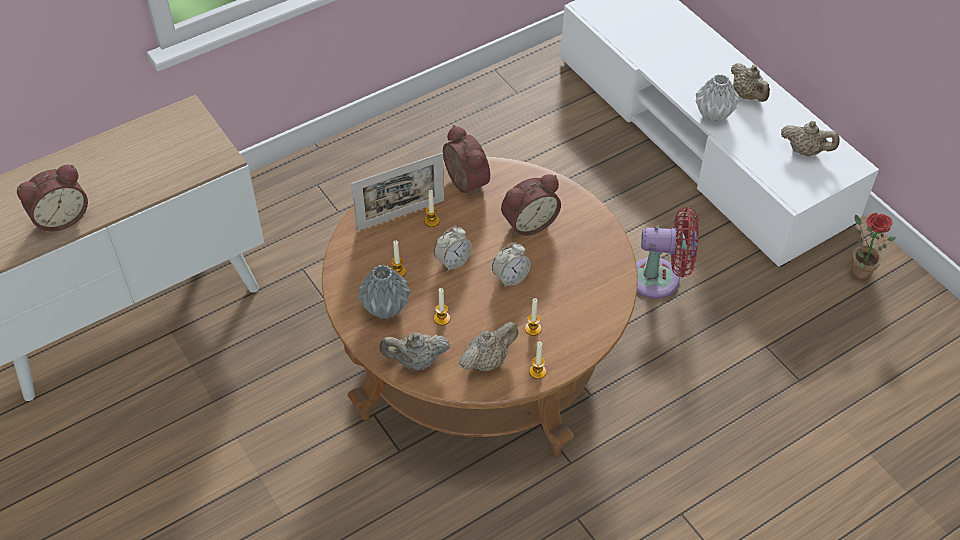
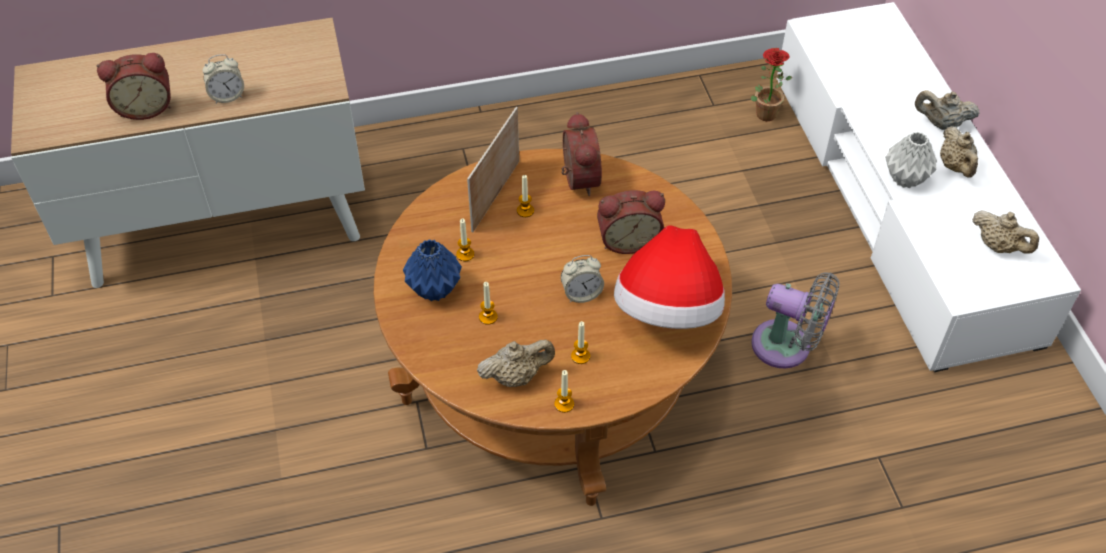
camera: 20 degrees right, 0 degrees up
(385, 309) = (434, 290): grey vase -> blue vase
(400, 215) = (495, 196): picture frame -> picture frame turned 120 degrees clockwise
(415, 361) = (440, 354): beige teapot -> beige teapot (941, 124)
(453, 261) = (528, 259): alarm clock -> alarm clock (227, 96)
(586, 271) = (668, 310): none -> hat
(660, 279) = (787, 347): red fan -> grey fan
(857, 270) = (1025, 401): potted plant -> potted plant (763, 111)

